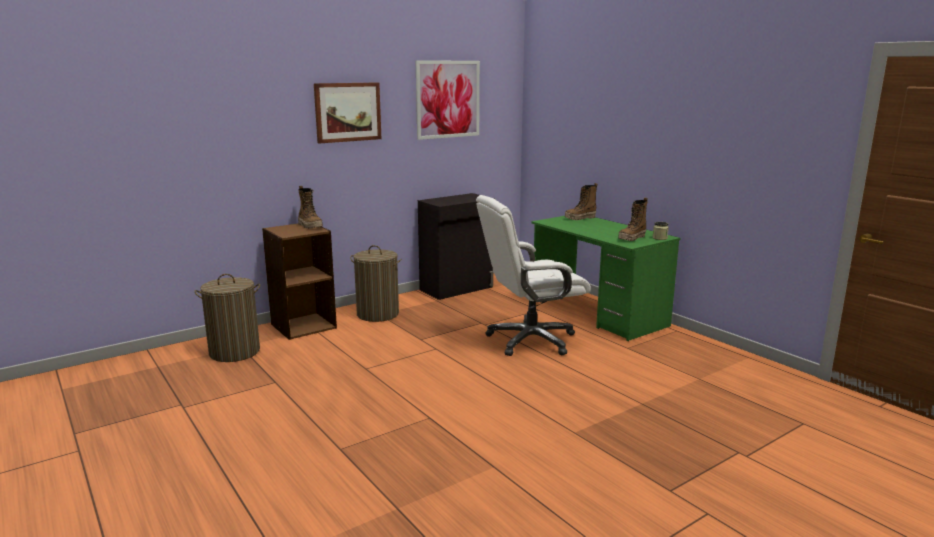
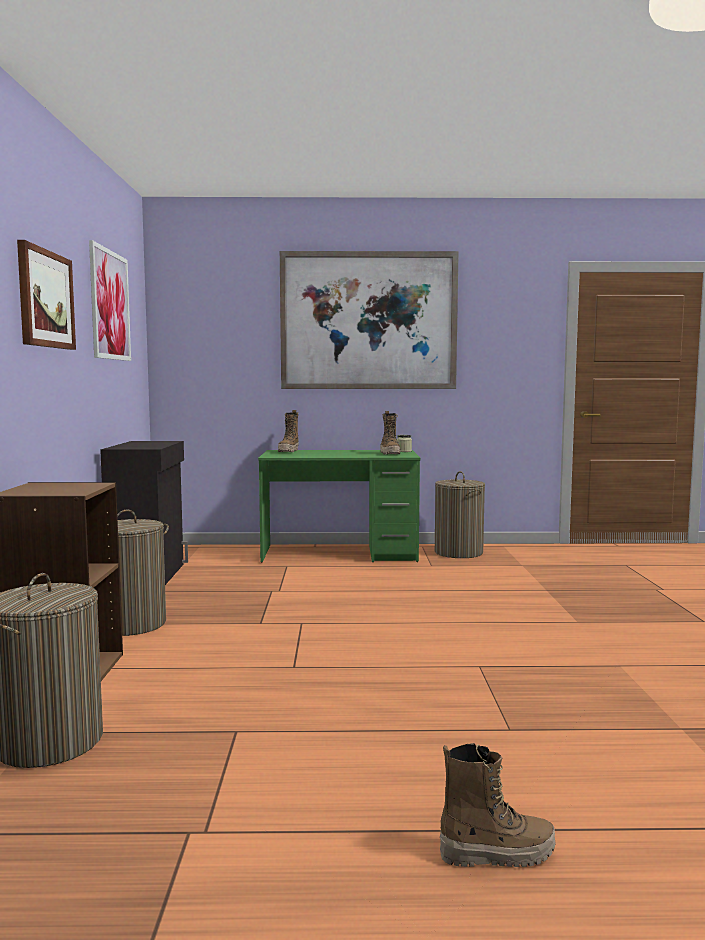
camera: 55 degrees left, 10 degrees down
(310, 226) = (61, 484): boot -> boot (497, 853)
(530, 340) = (355, 586): white office chair -> none
(660, 108) = (368, 321): none -> picture
(686, 347) = (458, 552): none -> laundry basket

